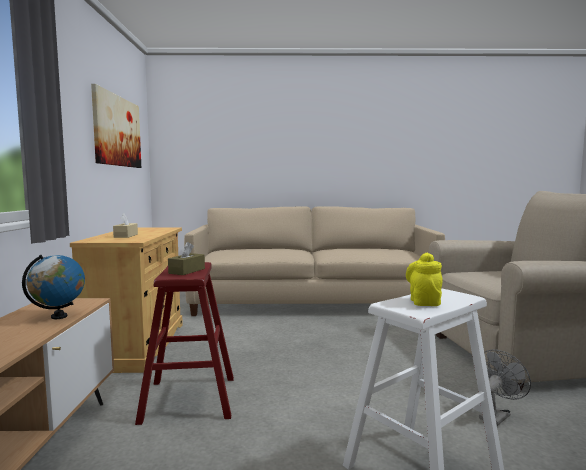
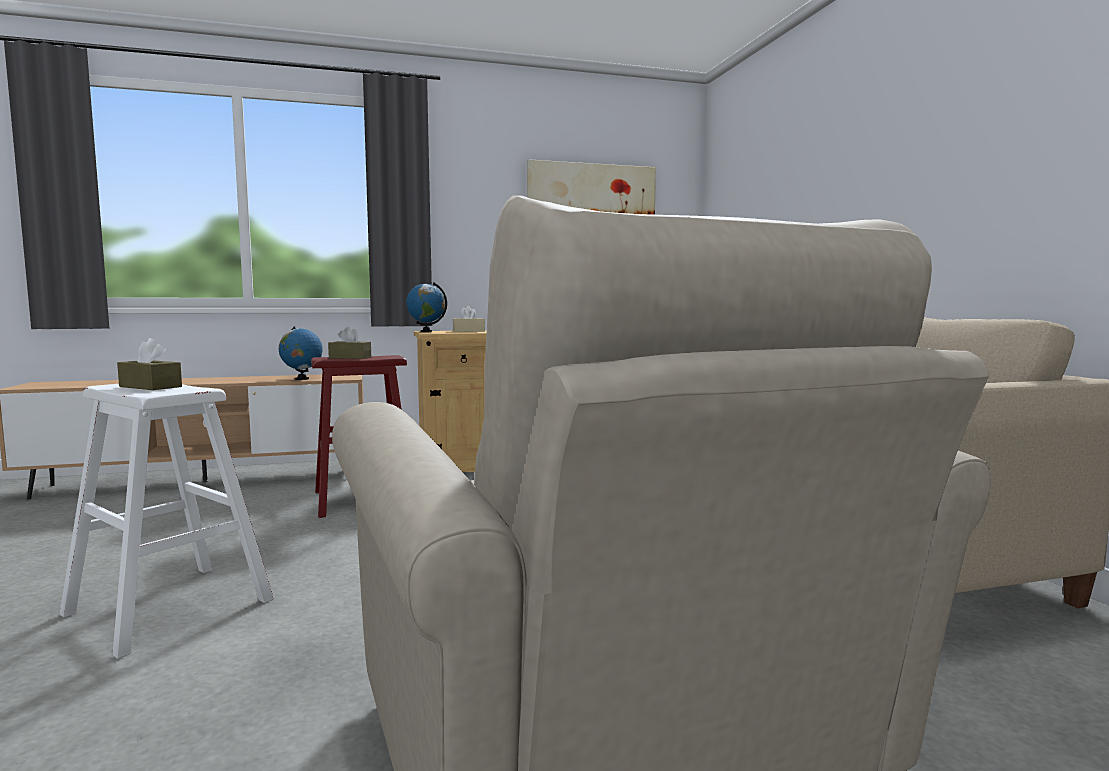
camera: 75 degrees right, 0 degrees up
(101, 241) = (426, 331): none -> globe
(424, 301) = (150, 387): yellow teapot -> brown tissue box
(496, 415) = (288, 672): grey fan -> none

